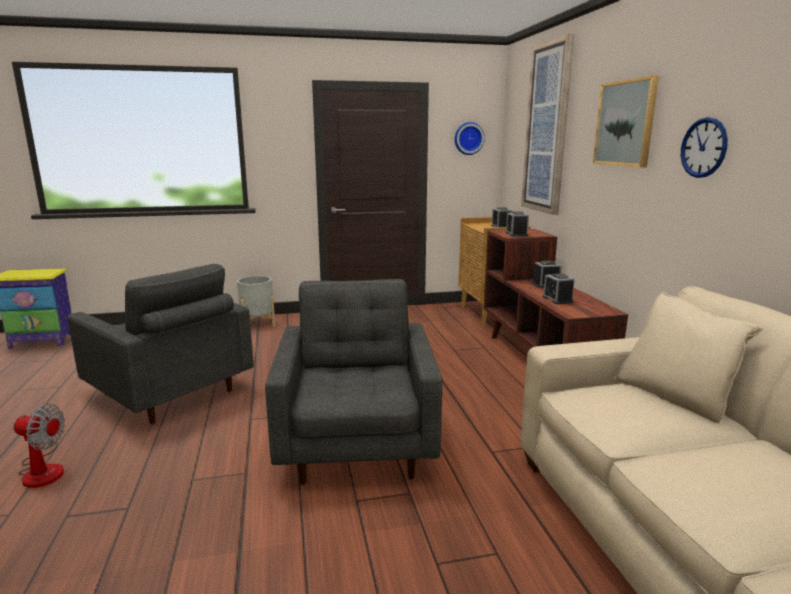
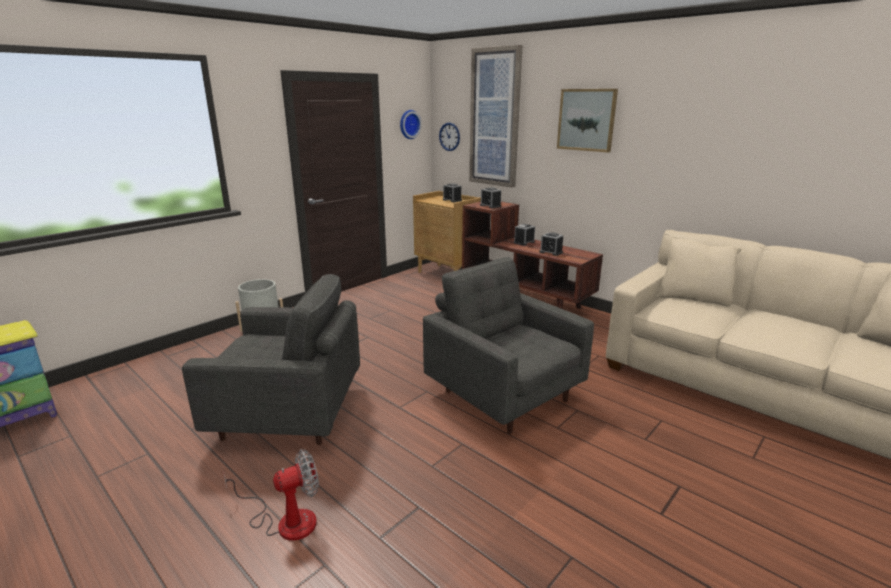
camera: 35 degrees left, 5 degrees up
(703, 148) = (661, 140): wall clock -> wall clock (449, 136)

